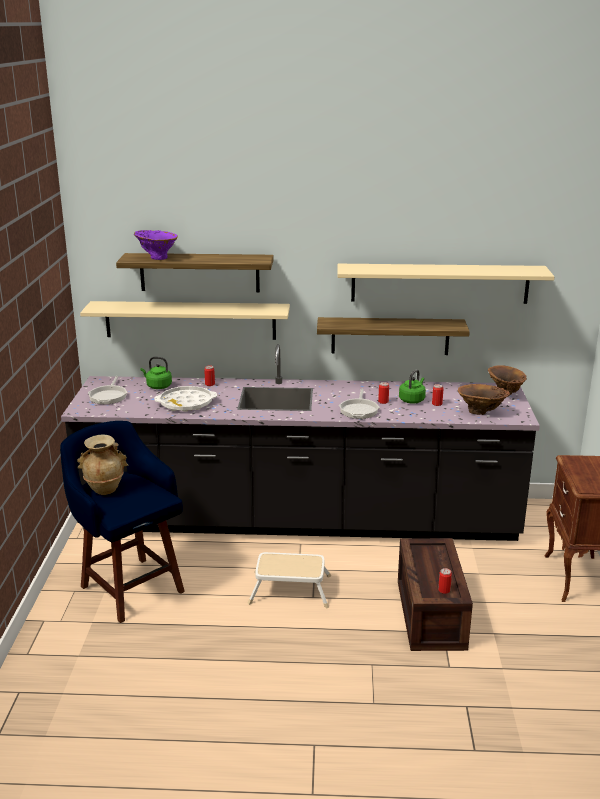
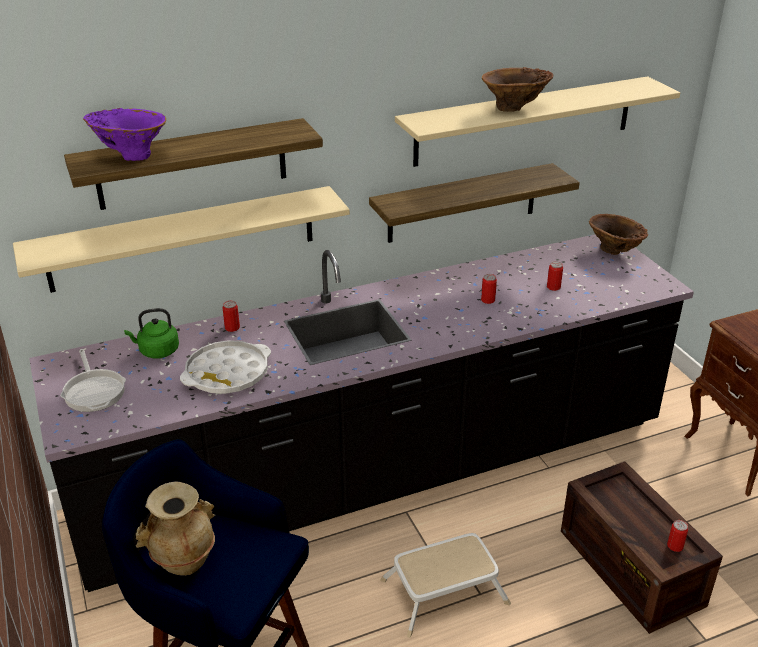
camera: 25 degrees left, 10 degrees up
(359, 410) = (471, 322): frying pan -> none
(412, 400) = (519, 288): green kettle -> none
(481, 413) = (616, 289): brown vase -> brown vase (515, 109)

